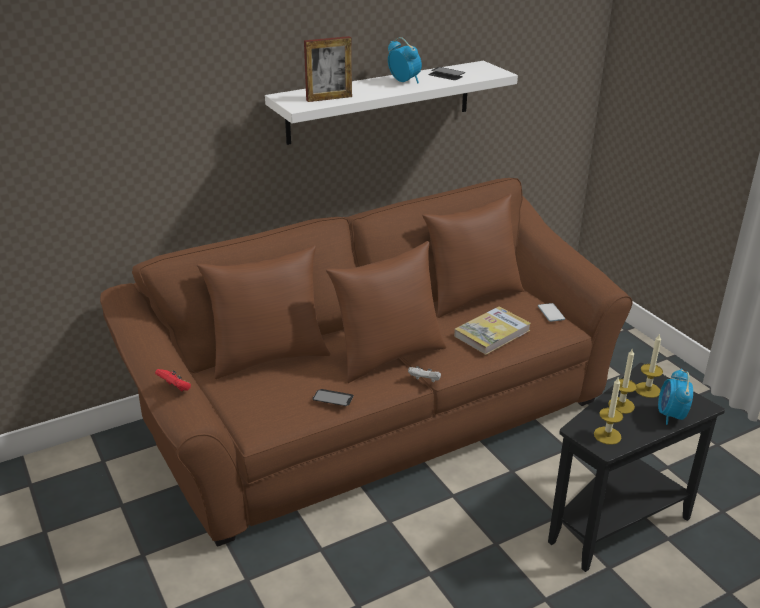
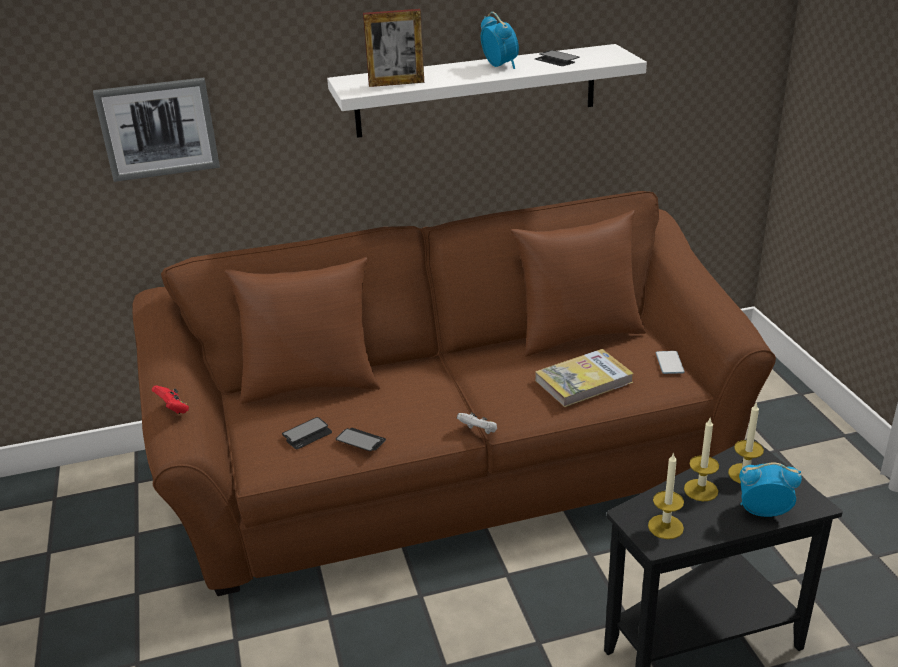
camera: 15 degrees right, 0 degrees up
(123, 144) = (158, 129): none -> picture
(285, 398) = (307, 434): none -> phone
(388, 356) = (447, 397): brown pillow -> none
(671, 415) = (763, 511): alarm clock -> alarm clock turned 75 degrees clockwise

